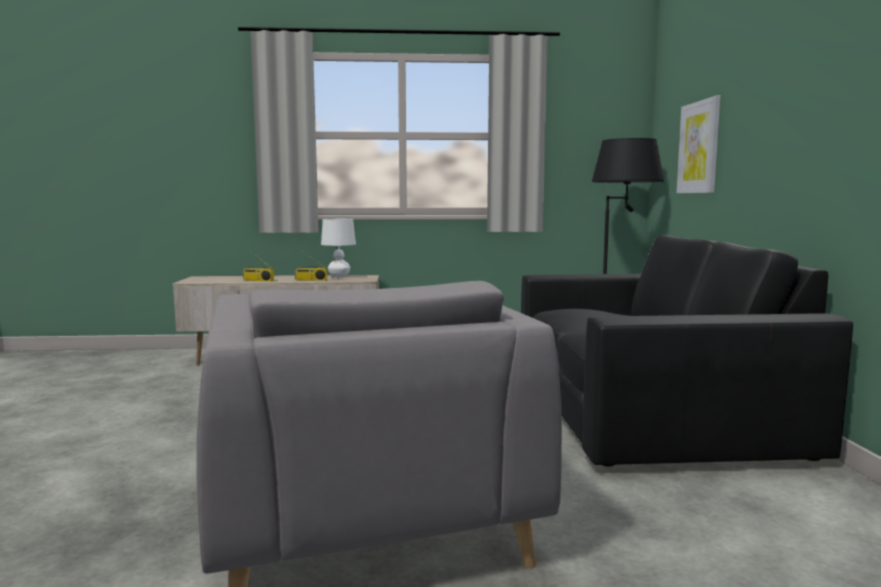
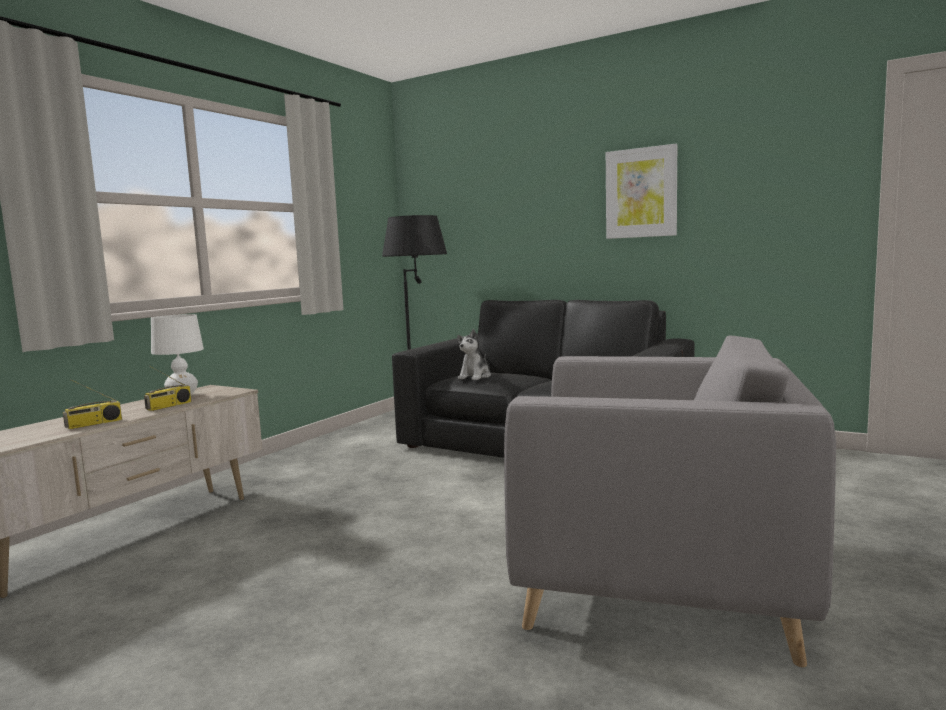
camera: 55 degrees left, 0 degrees up
(570, 311) = (475, 376): none -> plush toy
(699, 147) = (483, 225): picture -> picture (641, 193)

